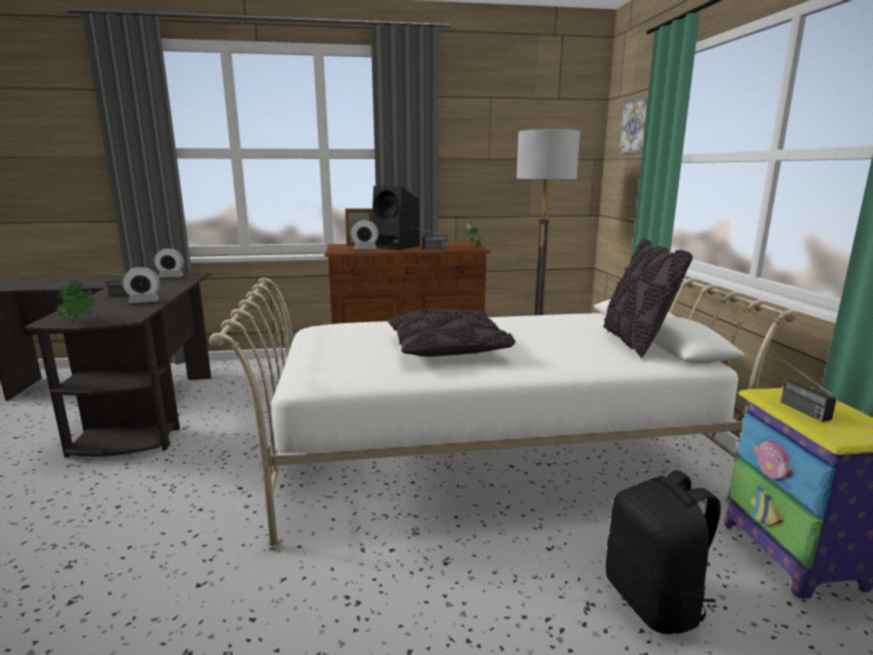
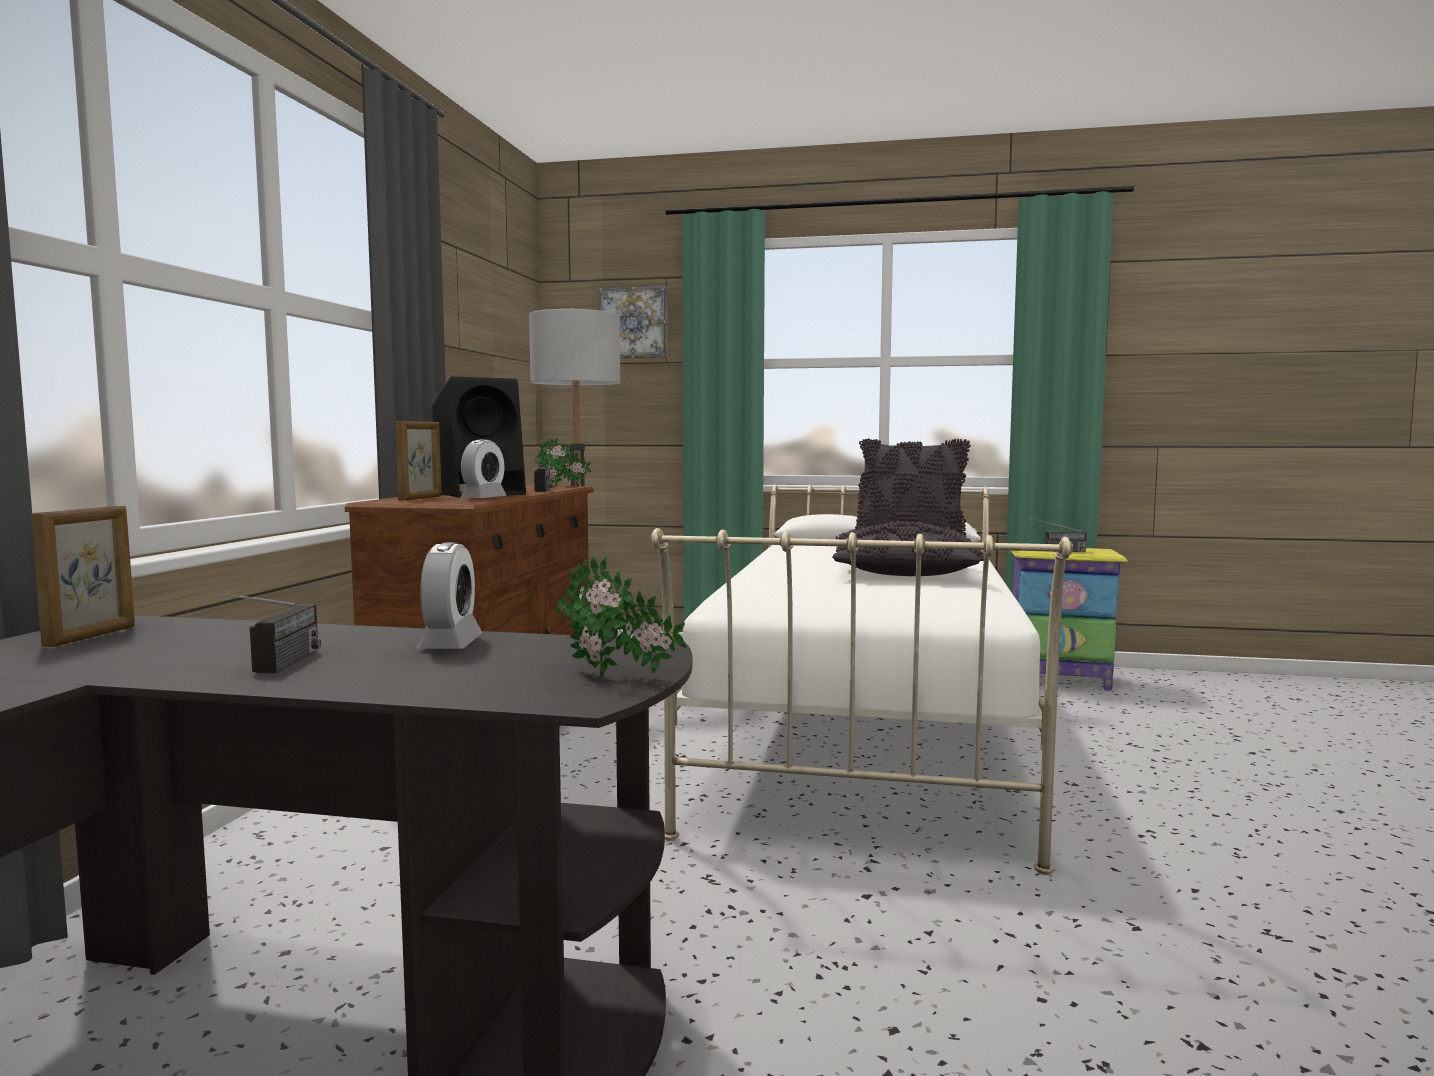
camera: 70 degrees left, 10 degrees down
(171, 277) = (92, 636): alarm clock -> picture frame
(655, 601) = (1122, 725): black backpack -> none

